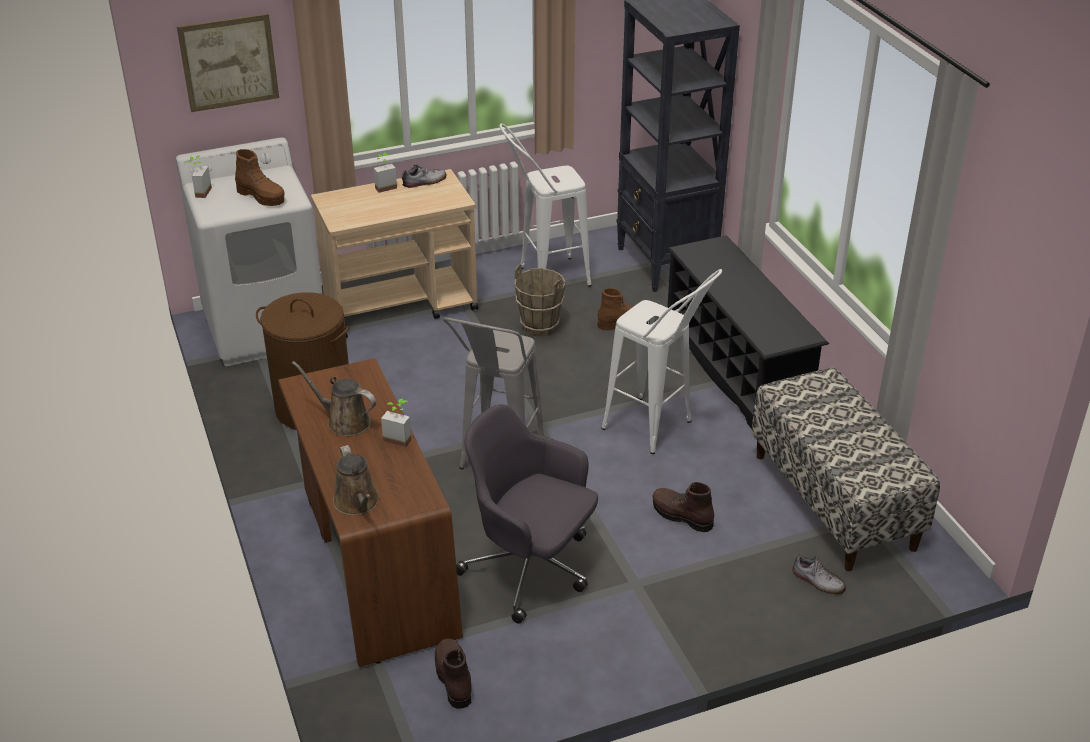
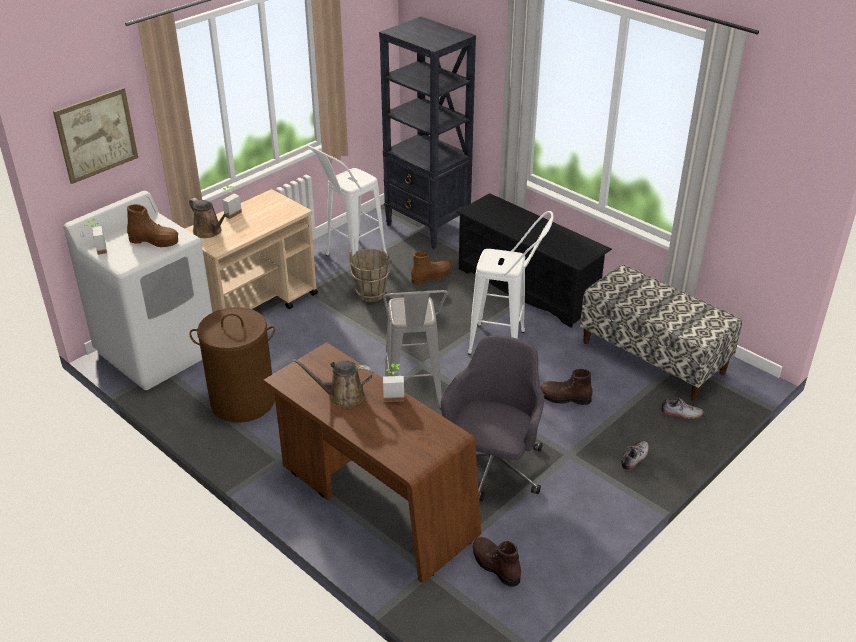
camera: 25 degrees left, 0 degrees up
(357, 503) = (402, 453): brown watering can -> brown watering can (209, 231)
(424, 181) = (259, 202): shoe -> shoe (635, 458)
(530, 569) = (491, 468): grey office chair -> grey office chair turned 105 degrees clockwise

